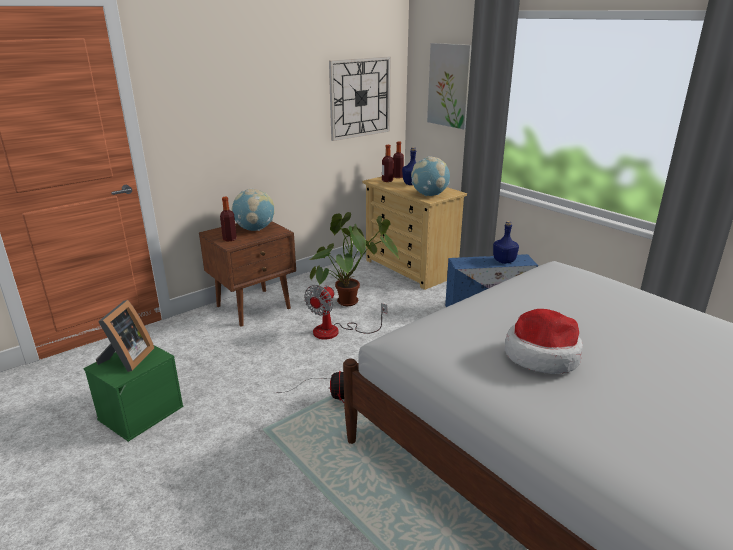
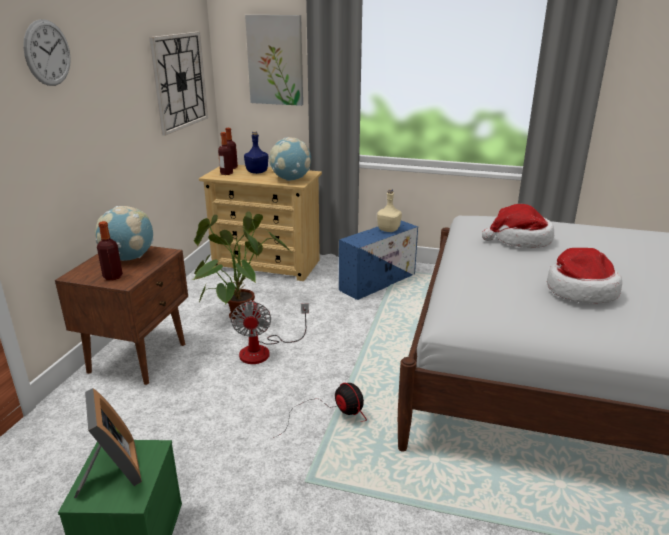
camera: 35 degrees left, 0 degrees up
(221, 70) = (47, 53): none -> wall clock
(504, 261) = (388, 229): blue bottle -> beige bottle
(563, 296) = (520, 240): none -> hat

